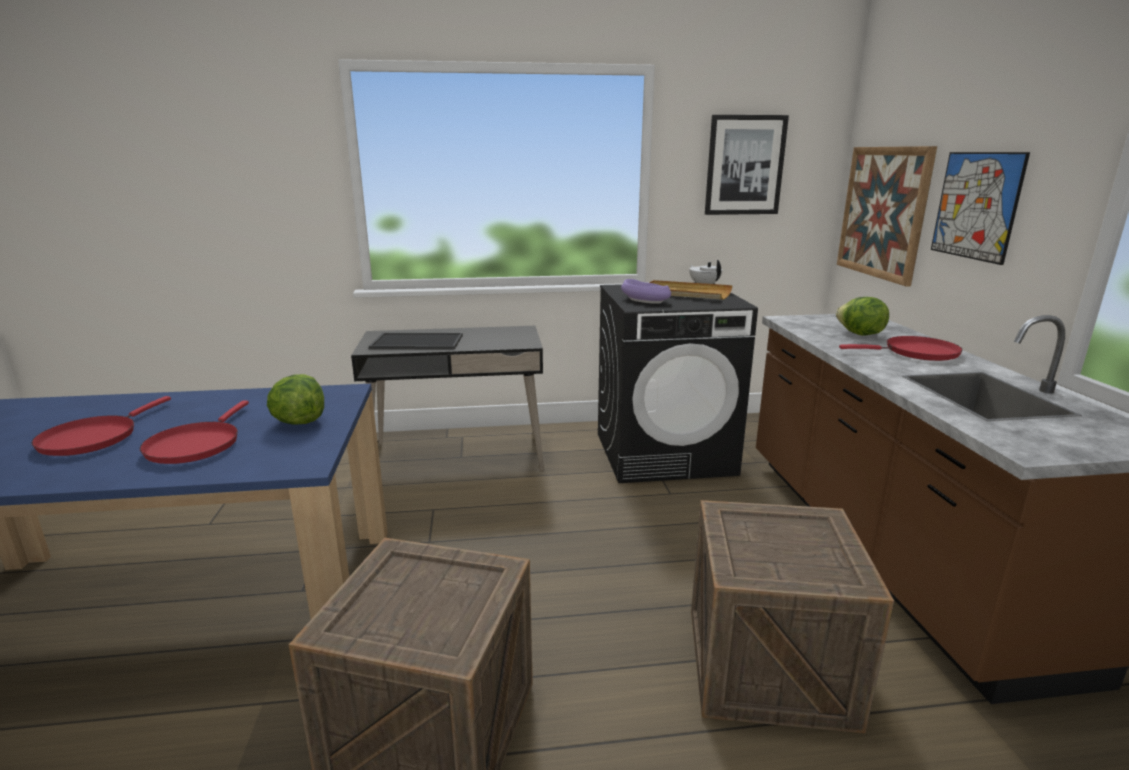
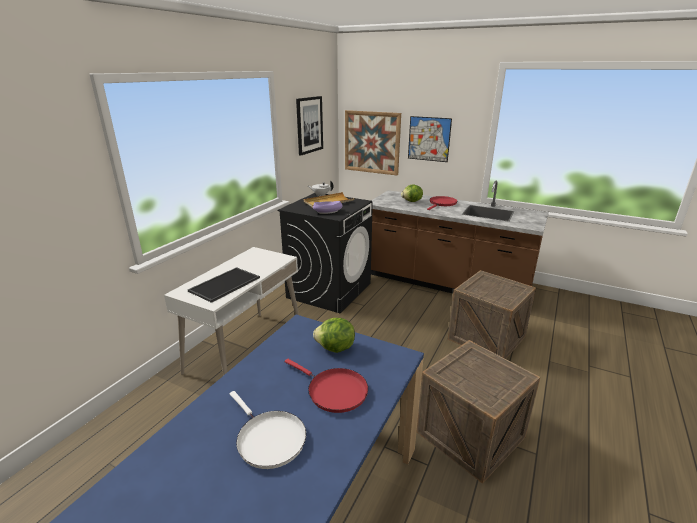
camera: 55 degrees left, 5 degrees up
(93, 438) = (268, 439): red frying pan -> white frying pan
(458, 456) = (245, 349): black desk -> white desk

